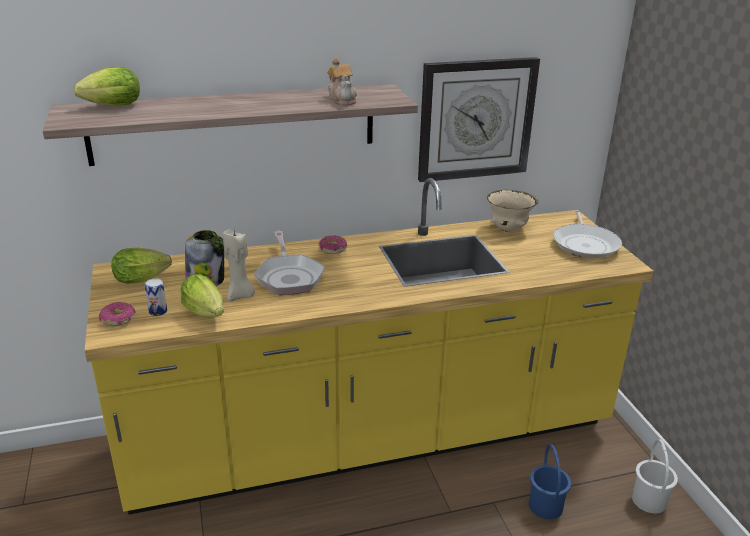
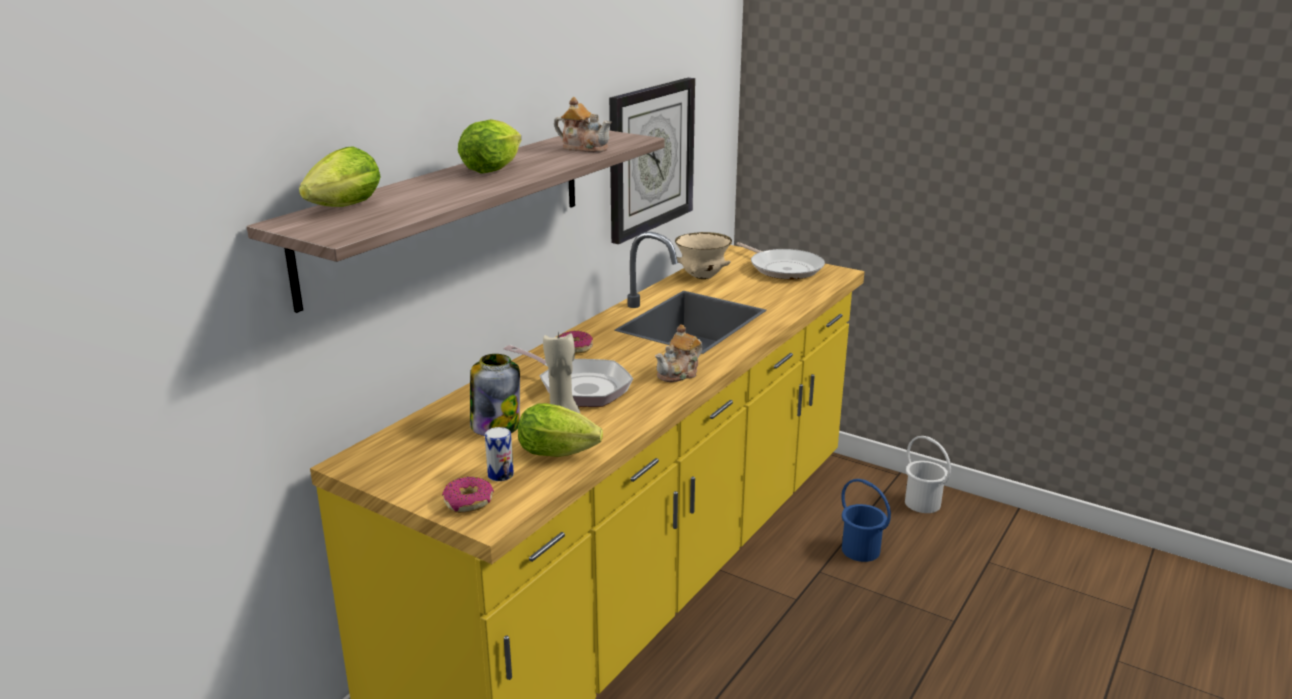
camera: 40 degrees left, 5 degrees down
(144, 279) = (416, 454): lettuce -> lettuce (495, 169)
(362, 294) = (679, 373): none -> teapot

